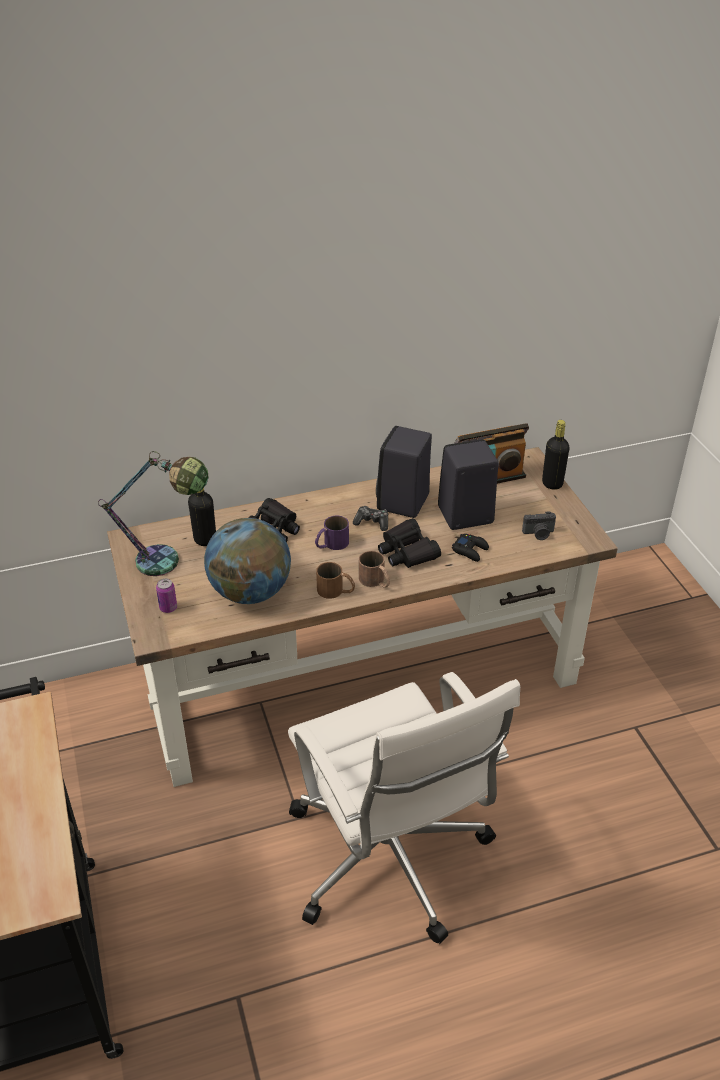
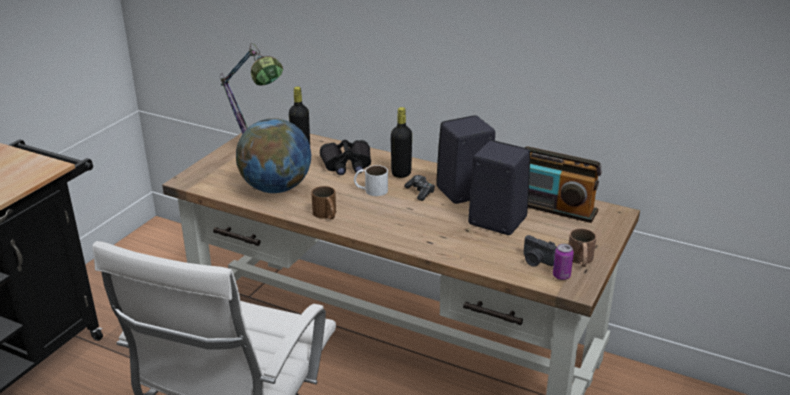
camera: 45 degrees right, 10 degrees down
(168, 608) = (220, 171): can -> can (561, 276)
(331, 544) = (370, 190): purple mug -> white mug
(375, 581) = (361, 224): brown mug -> brown mug (581, 260)
(407, 552) = (413, 219): black binoculars -> none
(470, 550) = (461, 242): black game controller -> none
(552, 483) = (608, 237): black bottle -> black bottle (401, 173)

